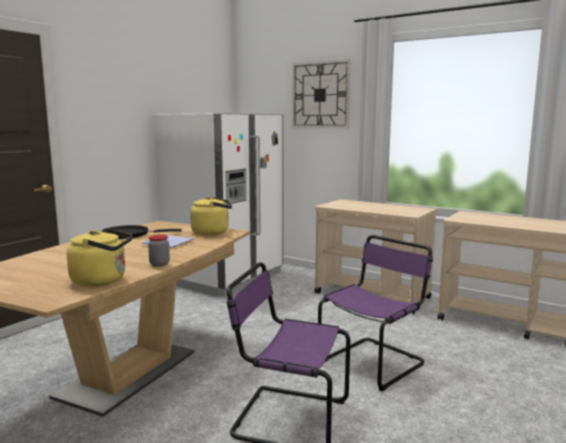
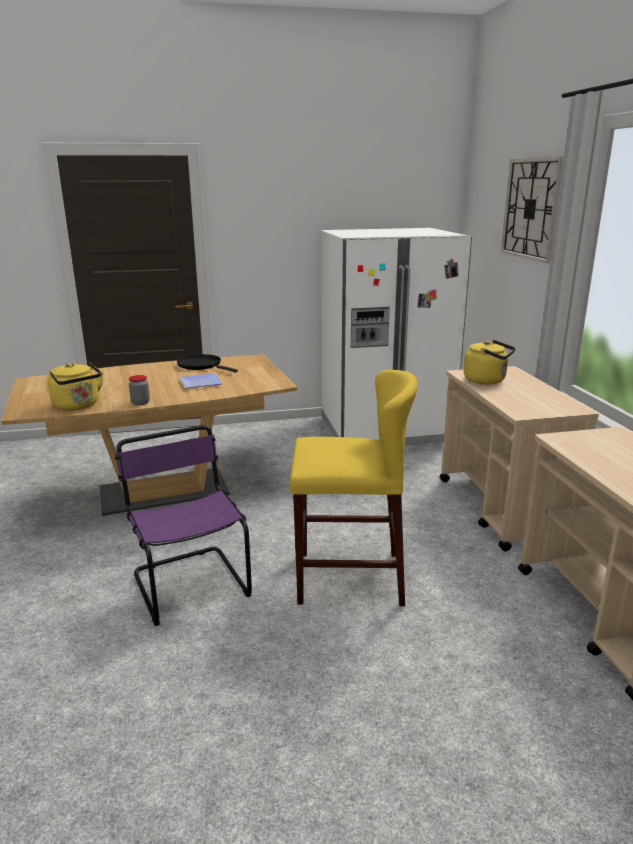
camera: 45 degrees right, 10 degrees up
(213, 232) = (263, 380): yellow kettle -> yellow kettle (487, 381)
(374, 362) = (349, 577): purple chair -> yellow stool

